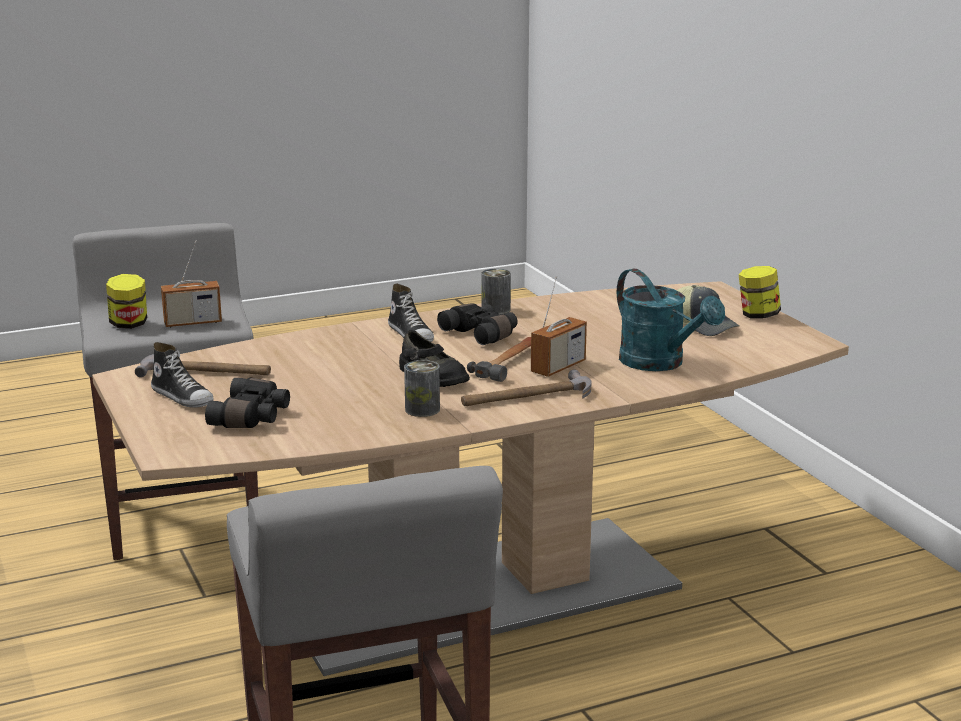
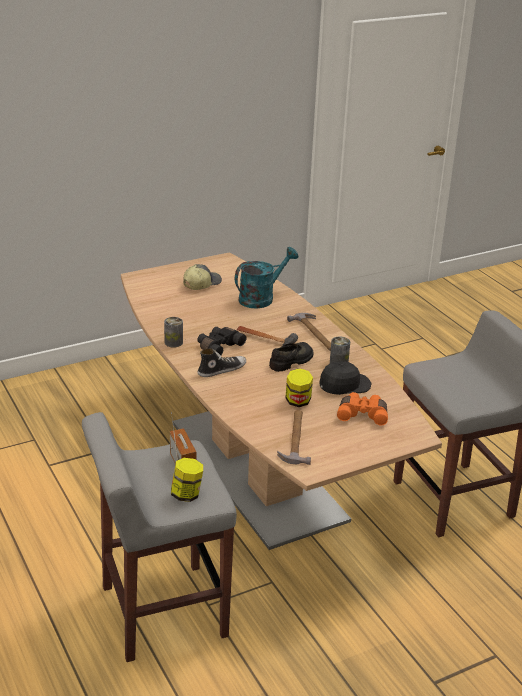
camera: 95 degrees left, 10 degrees up
(183, 398) = (340, 442): shoe -> none
(252, 417) = (362, 414): black binoculars -> orange binoculars
(347, 409) = (344, 385): none -> black cap
(558, 367) = (270, 325): radio -> none
(758, 315) = (184, 268): jar -> jar (298, 402)

